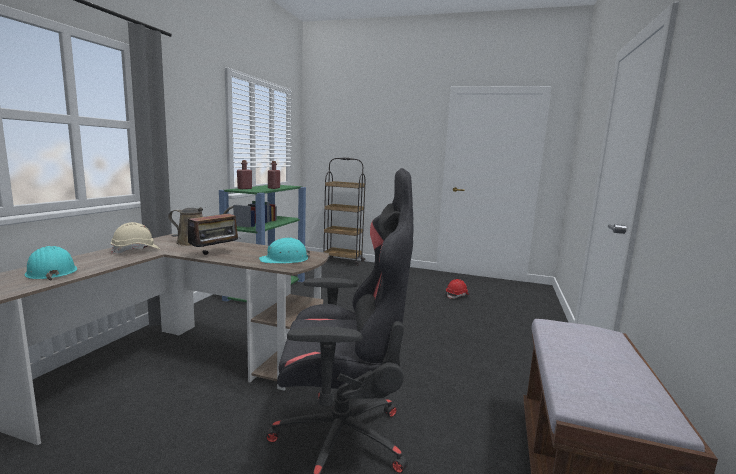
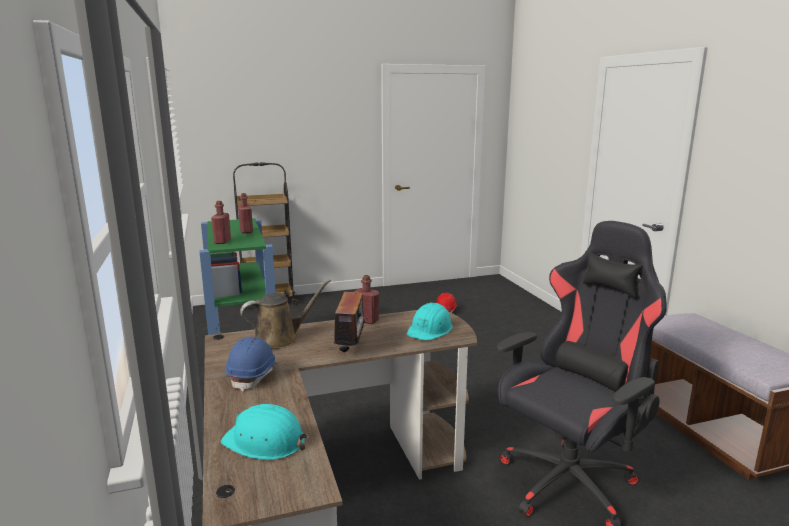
camera: 35 degrees left, 5 degrees up
(136, 251) = (253, 375): beige hard hat -> blue hard hat
(263, 247) = (366, 320): none -> red bottle

